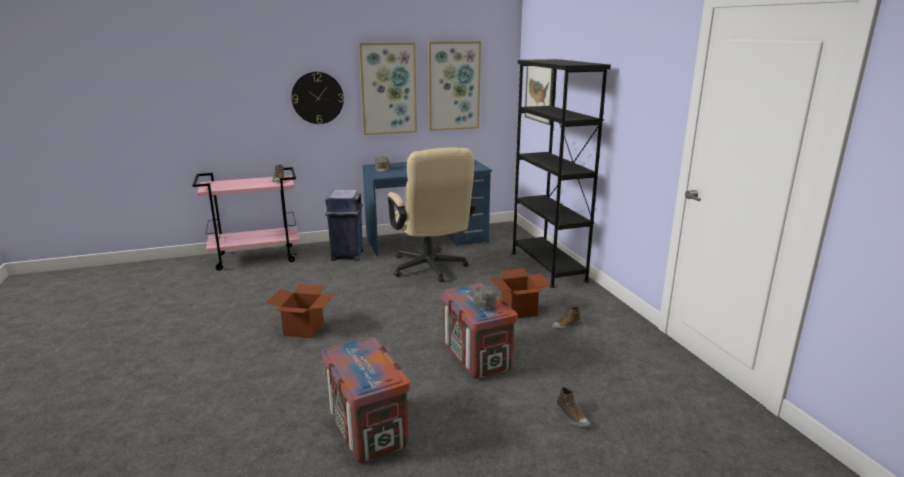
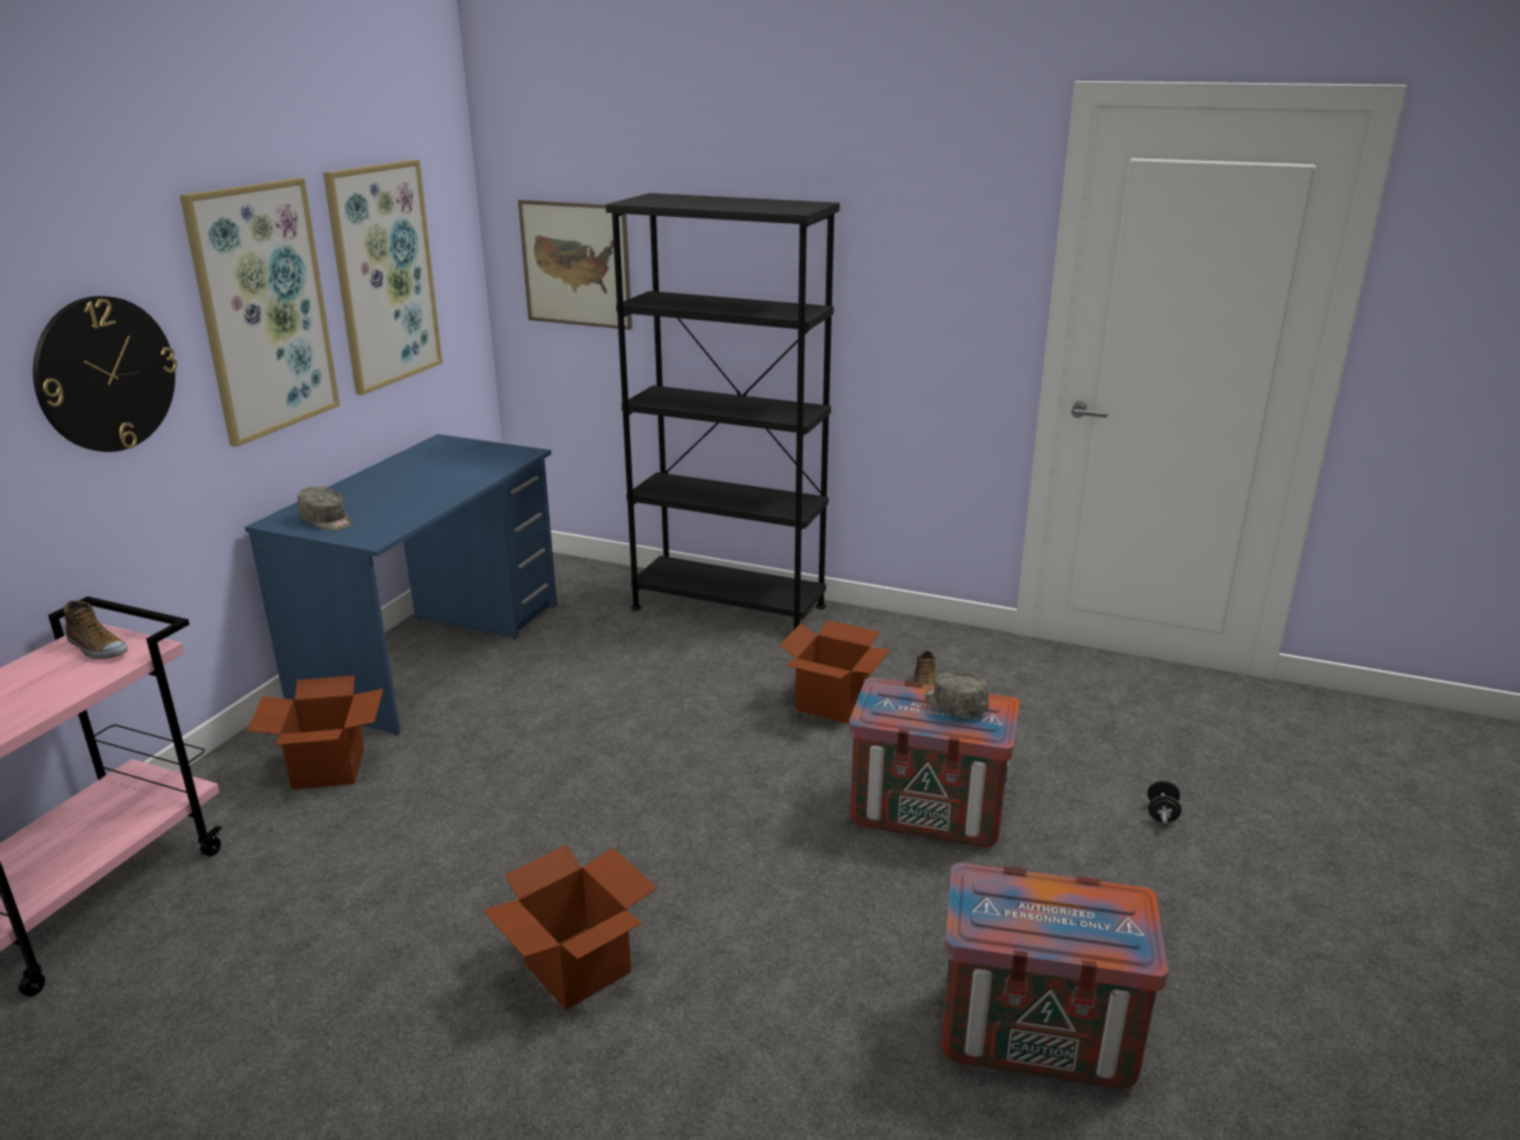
camera: 50 degrees left, 5 degrees up
(347, 256) = (328, 768): blue trash can -> cardboard box
(430, 270) = (562, 708): beige office chair -> none
(571, 416) = (1161, 814): shoe -> black dumbbell

